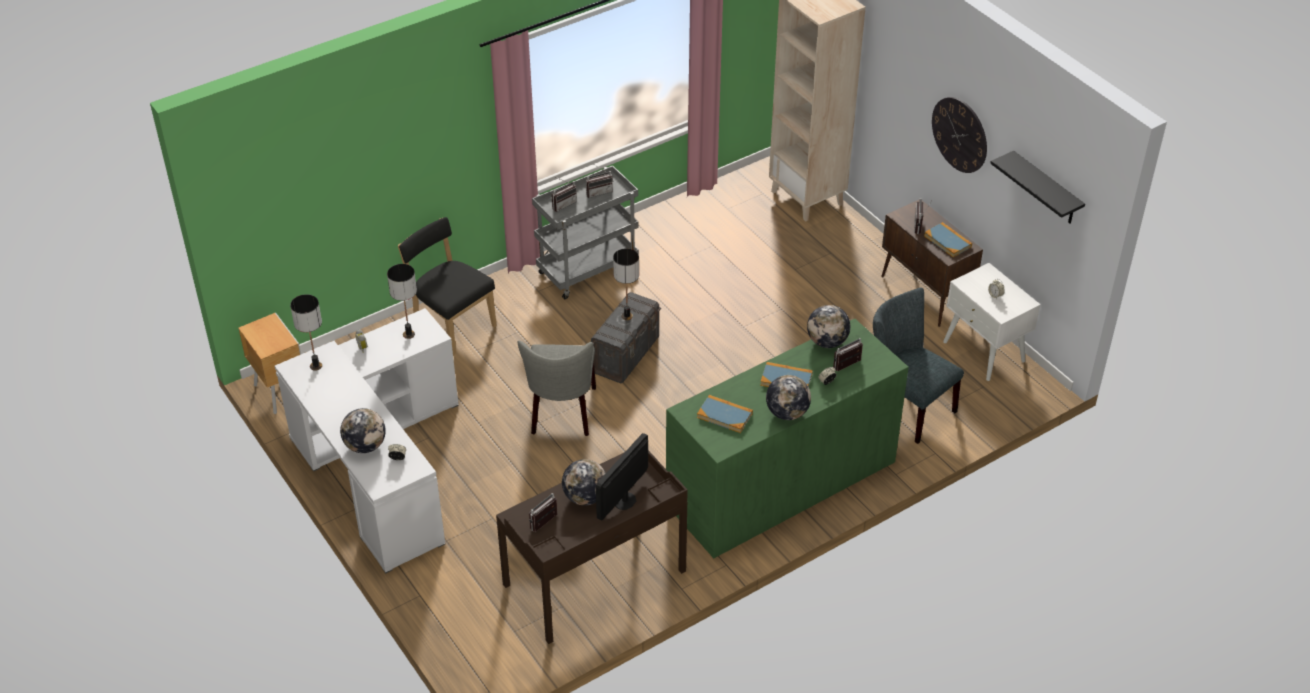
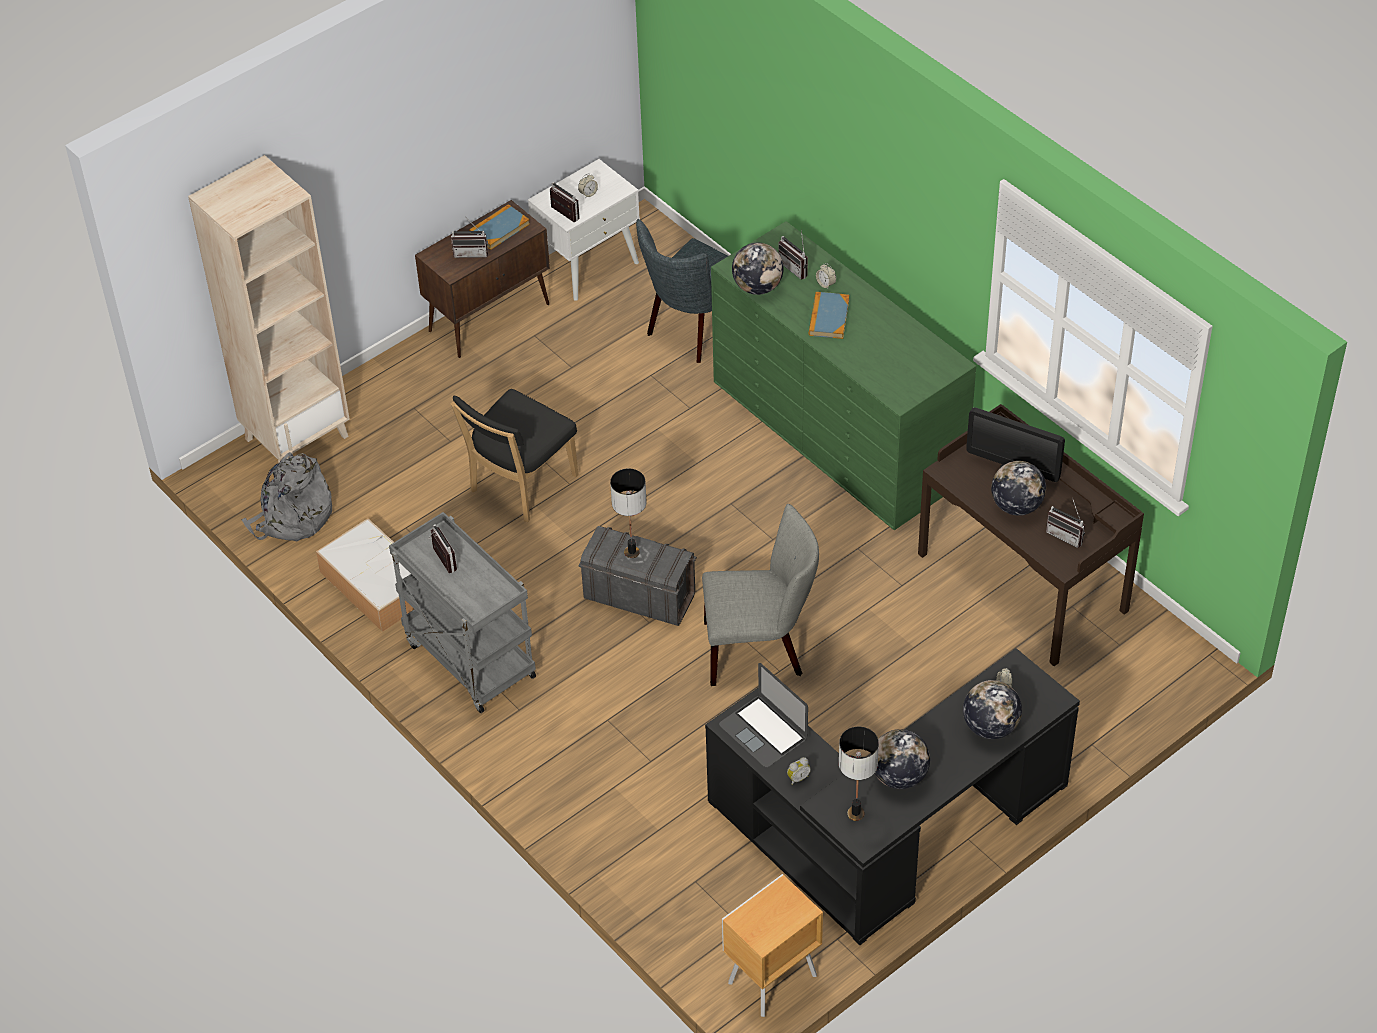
camera: 95 degrees left, 5 degrees up
(377, 464) = (888, 832): white desk -> black desk
(409, 335) = (763, 731): table lamp -> laptop
(452, 324) = (601, 798): black chair -> black chair (520, 486)
(563, 204) = (471, 597): radio -> radio (561, 215)
(664, 230) = (375, 583): none -> storage box
(724, 415) = (899, 364): book -> none
(731, 195) = (292, 517): none -> grey backpack
(787, 413) = (883, 313): globe -> globe (899, 776)
(959, 134) = (439, 129): wall clock -> none
(1046, 189) = (560, 52): black shelf -> none

